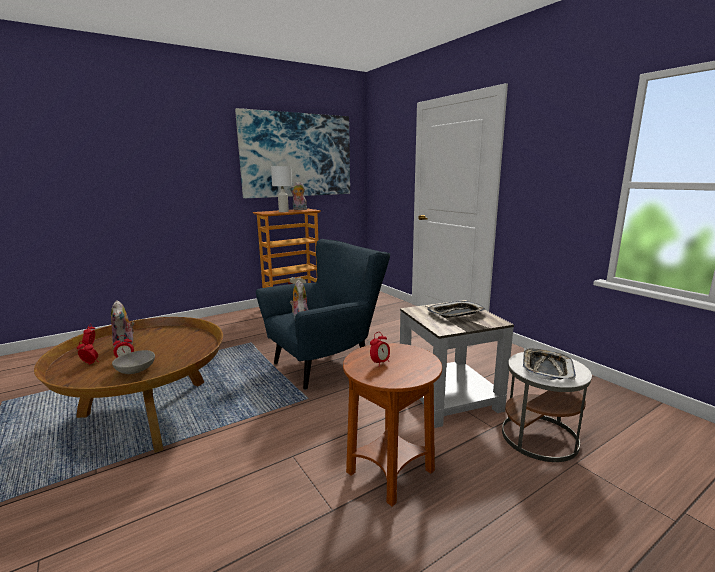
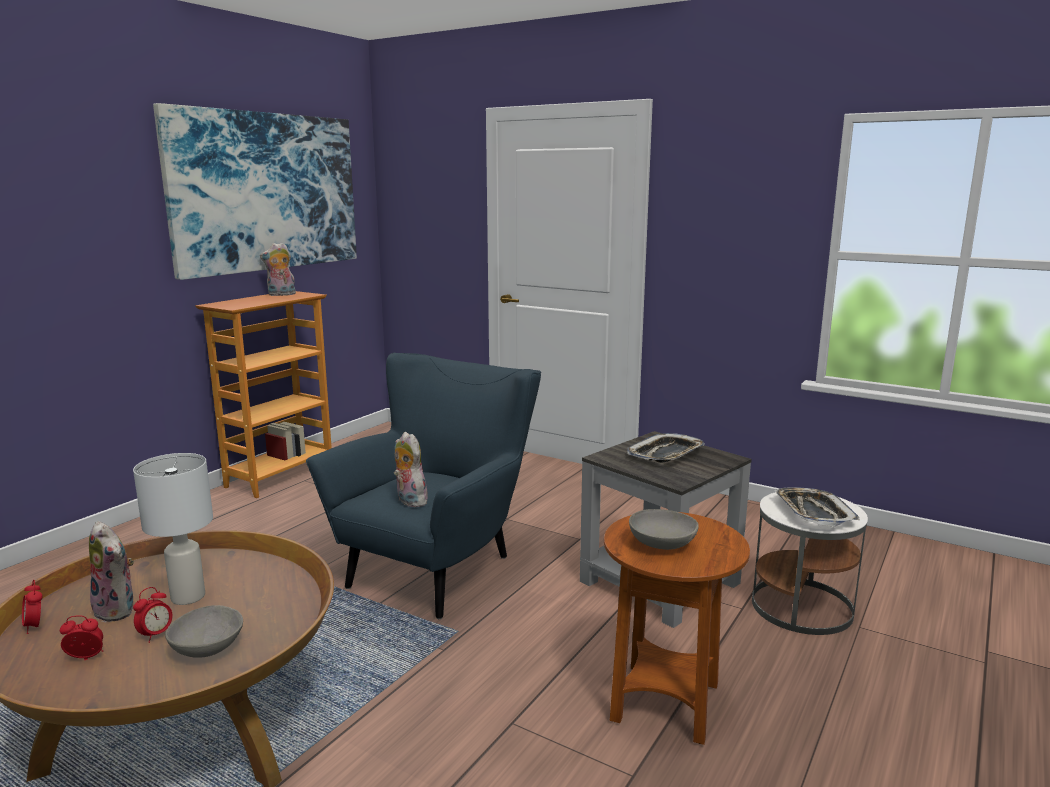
camera: 25 degrees left, 0 degrees up
(284, 211) = (261, 301): white table lamp -> white table lamp (189, 596)
(380, 363) = (661, 544): alarm clock -> grey bowl

